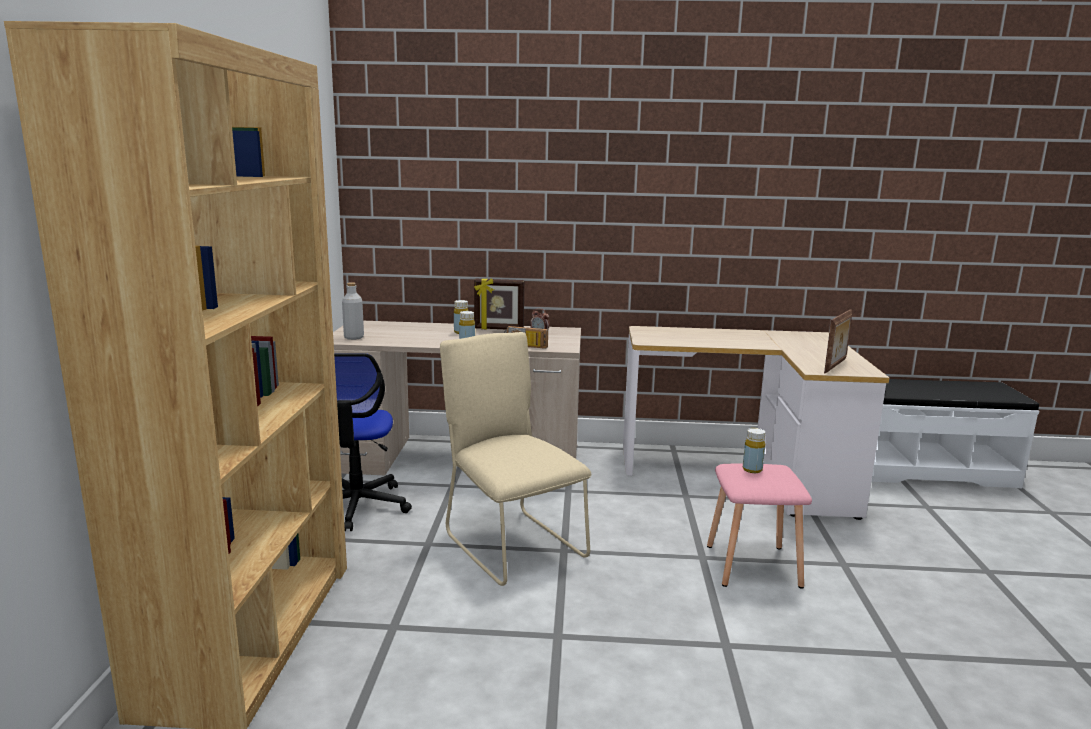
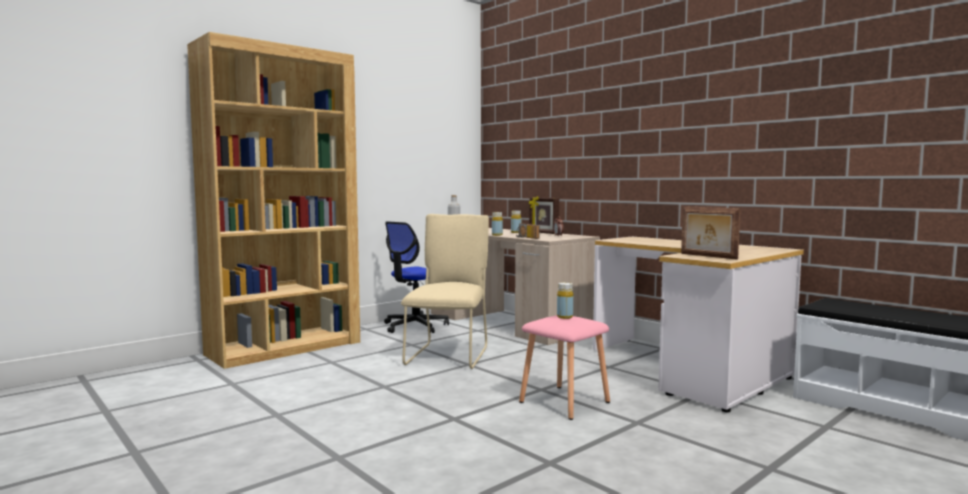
camera: 45 degrees right, 10 degrees down
(836, 366) = (707, 256): picture frame -> picture frame turned 60 degrees clockwise

